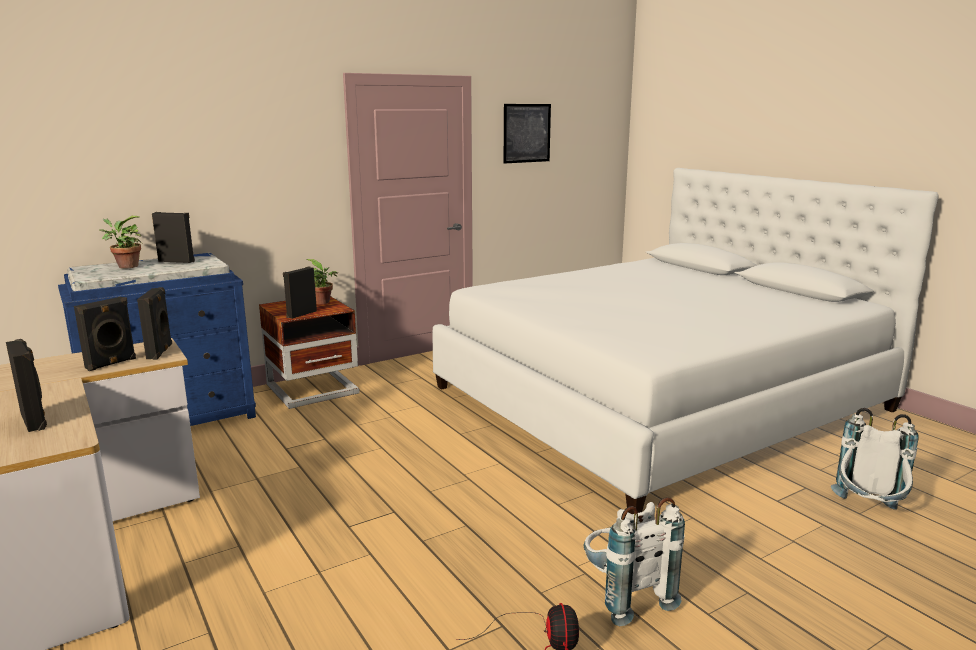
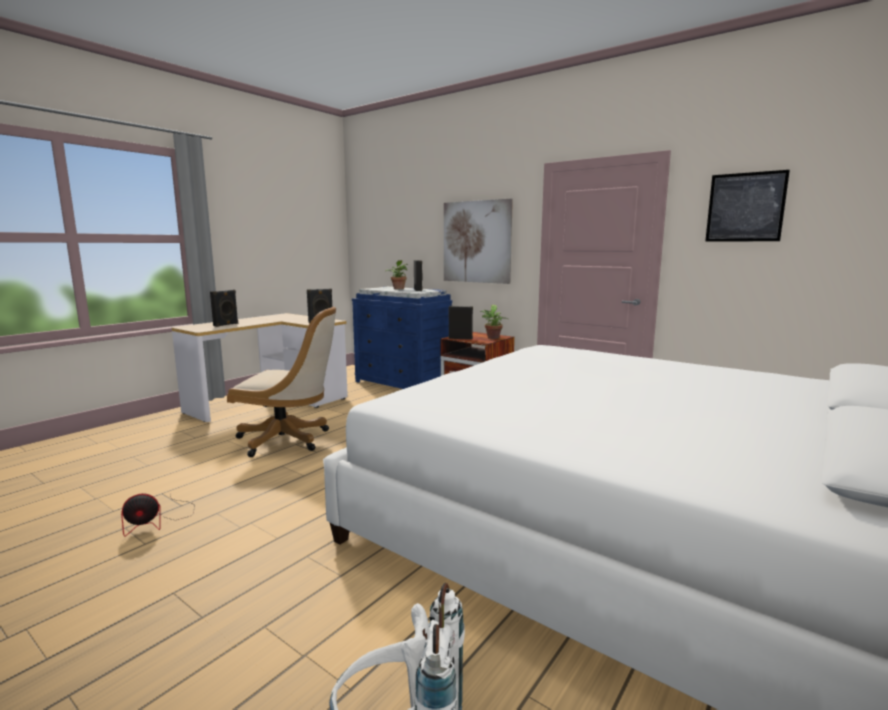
camera: 70 degrees right, 5 degrees down
(111, 364) = (300, 321): black speaker -> none
(252, 175) = (476, 242): none -> picture
(325, 530) = (289, 440): none -> office chair
(624, 596) = (206, 547): white backpack -> none

